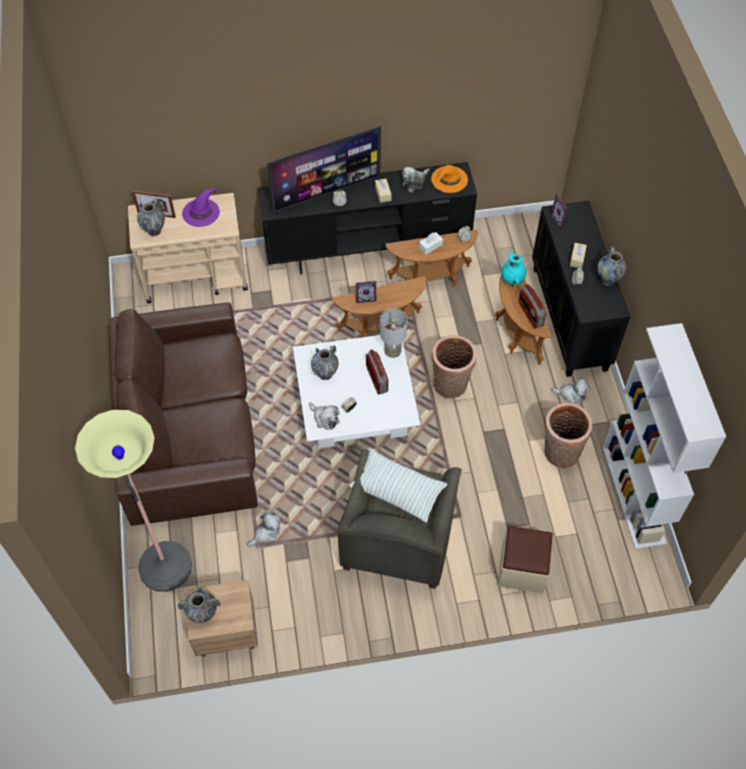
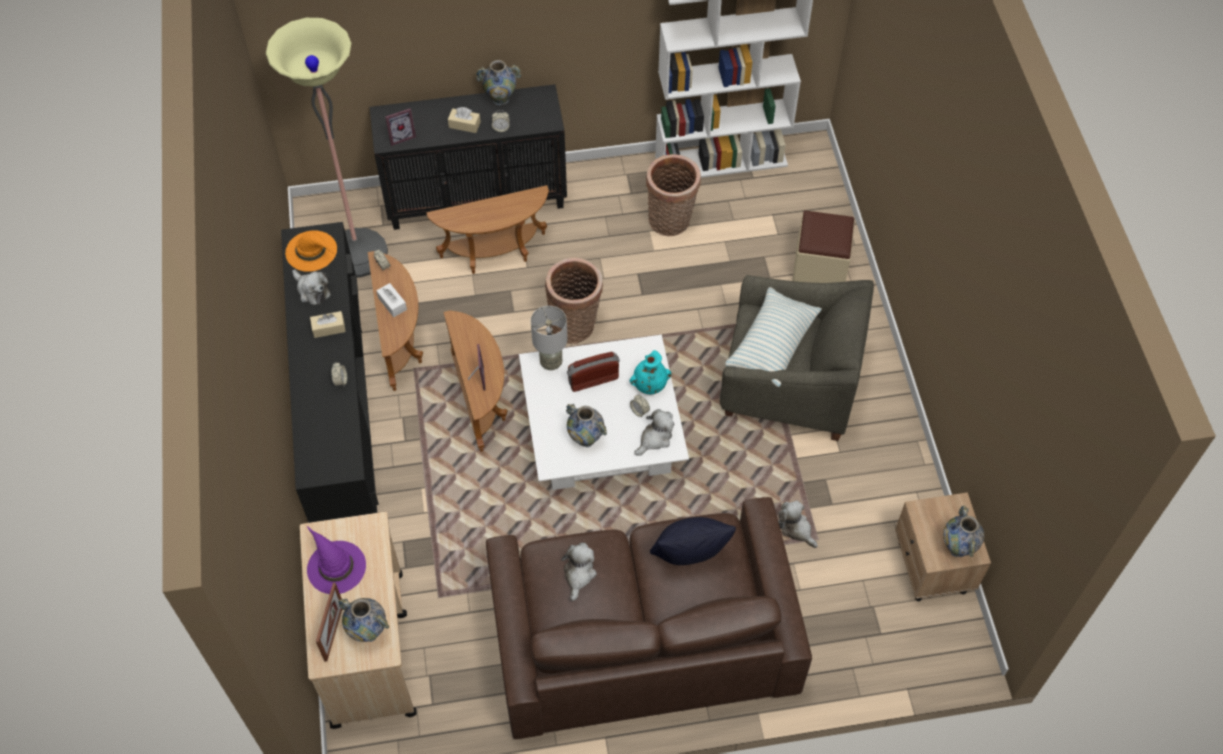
camera: 90 degrees left, 0 degrees up
(165, 566) = (852, 646): floor lamp -> floor lamp (358, 253)
(216, 429) = (690, 554): none -> black pillow
(326, 194) = (321, 398): television -> none
(512, 279) = (456, 217): turquoise vase -> turquoise vase (649, 384)
(530, 314) = (513, 203): radio -> none
(571, 394) = (589, 205): plush toy -> plush toy (579, 574)

